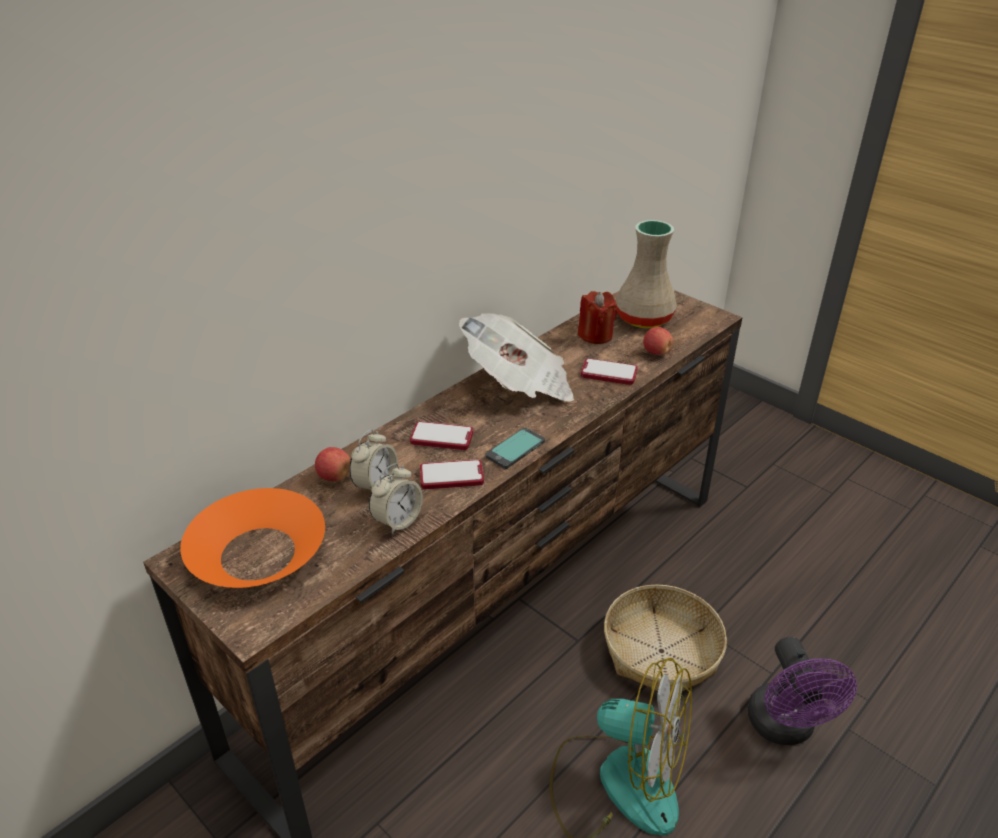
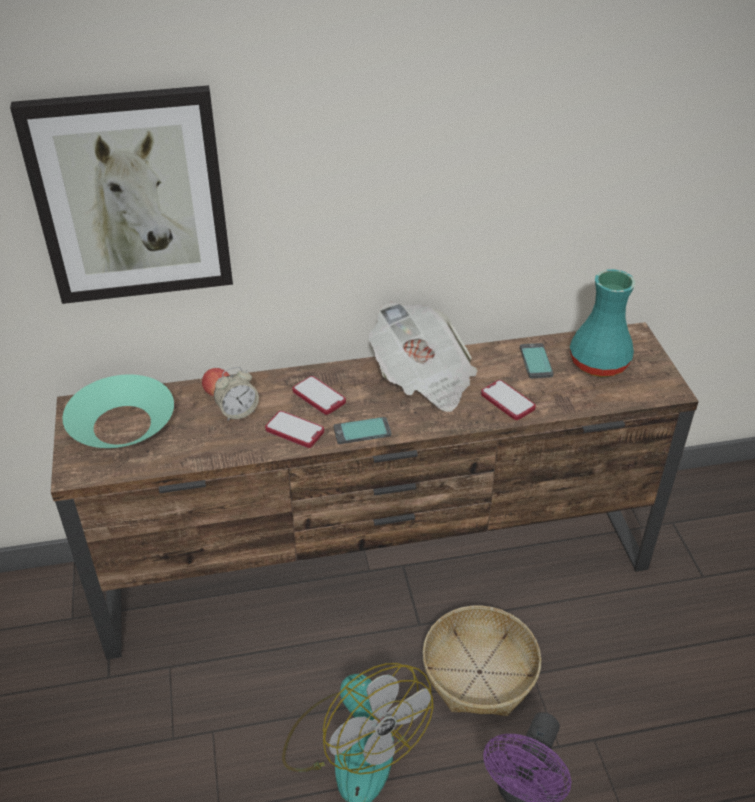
camera: 35 degrees right, 5 degrees up
(206, 258) = (131, 197): none -> picture
(258, 553) = (122, 425): orange bowl -> turquoise bowl
(397, 521) = (225, 446): alarm clock -> none
(595, 335) = (535, 361): red candle -> phone
(645, 318) = (600, 364): beige vase -> turquoise vase
(656, 352) = (572, 400): apple -> none

